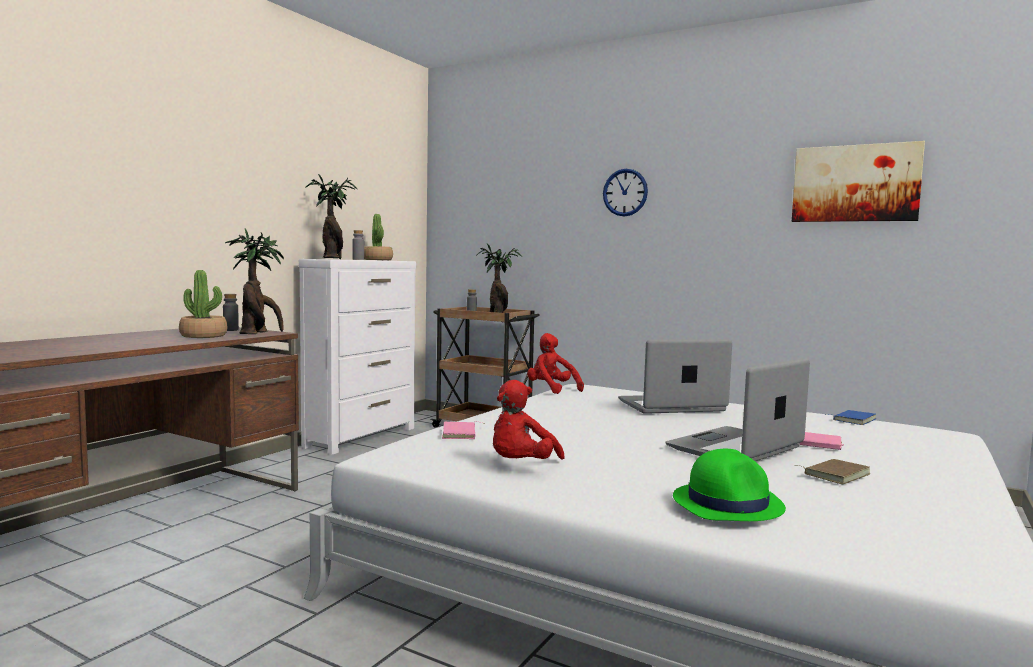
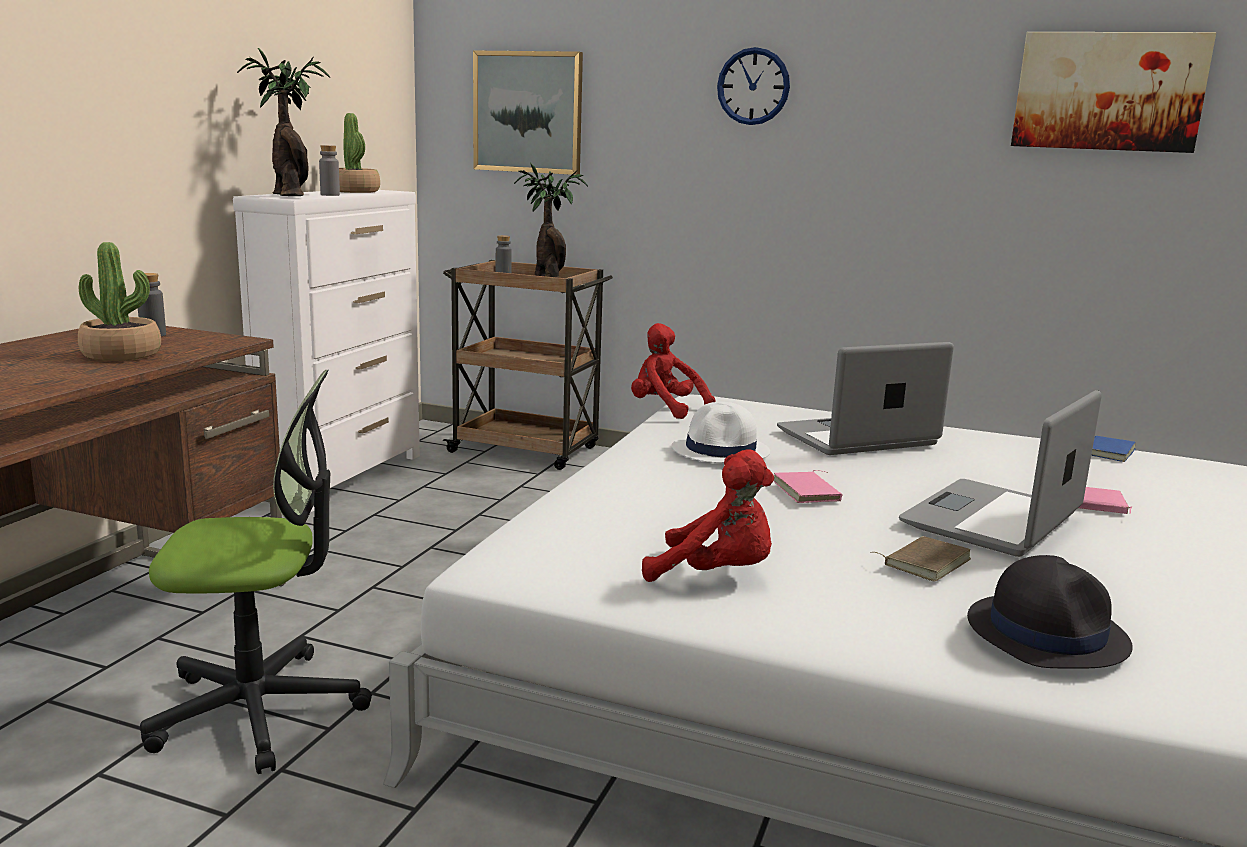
camera: 10 degrees left, 10 degrees up
(248, 554) = (259, 710): none -> office chair
(258, 333) = (209, 344): potted plant -> none
(460, 434) = (587, 511): pink book -> pink book (808, 491)
(491, 215) = (528, 112): none -> picture
(521, 466) = (716, 575): red plush toy -> red plush toy turned 90 degrees counterclockwise
(572, 409) = (721, 451): none -> white hat
(727, 503) = (1046, 632): green hat -> black hat
(835, 474) = (1149, 564): brown book -> brown book (924, 562)

